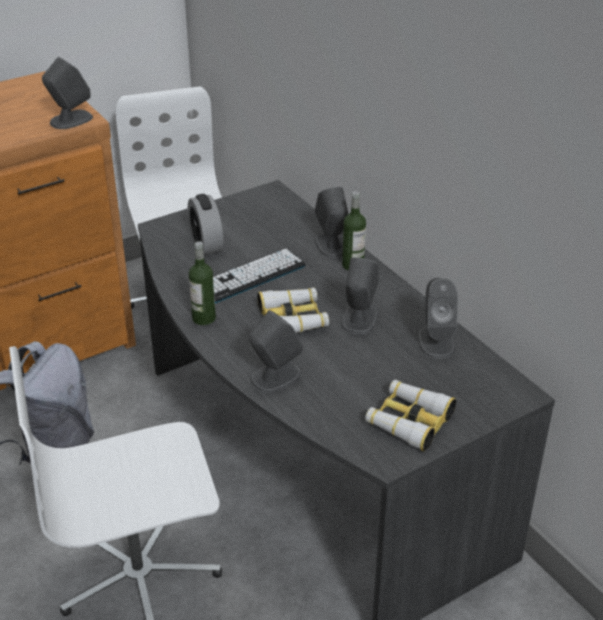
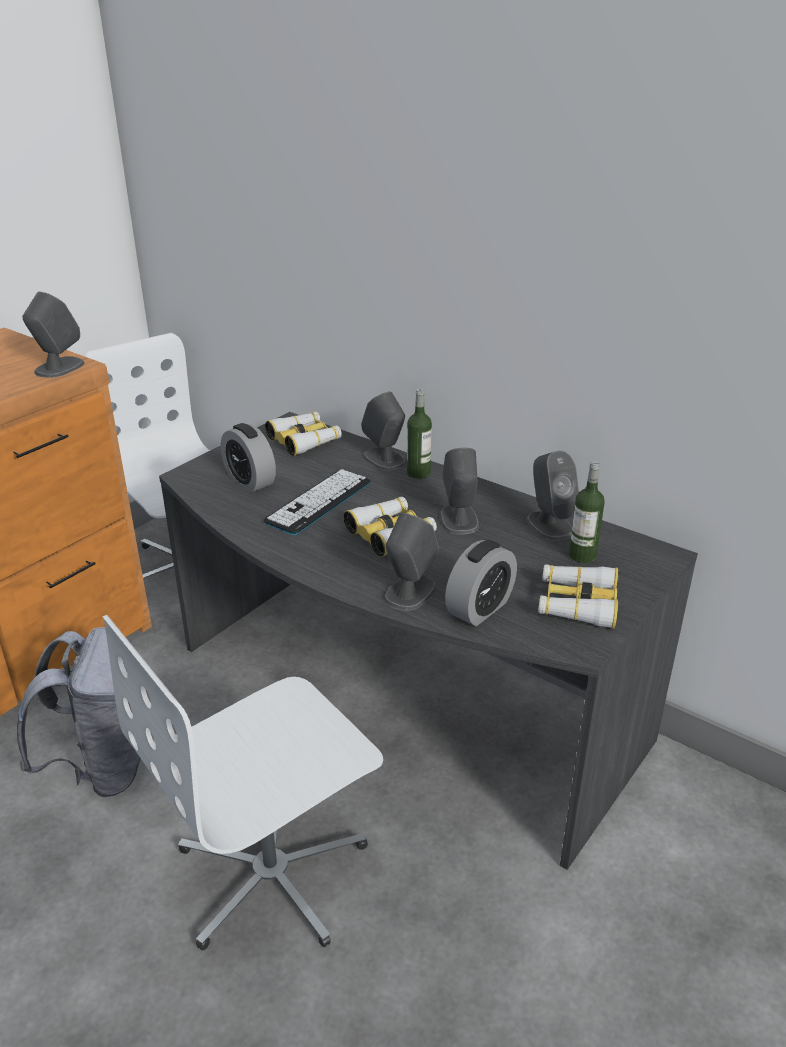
camera: 20 degrees left, 5 degrees down
(204, 318) = (293, 552): bottle -> bottle (582, 555)
(274, 212) = (304, 440): none -> binoculars
(323, 405) = (480, 608): none -> alarm clock

